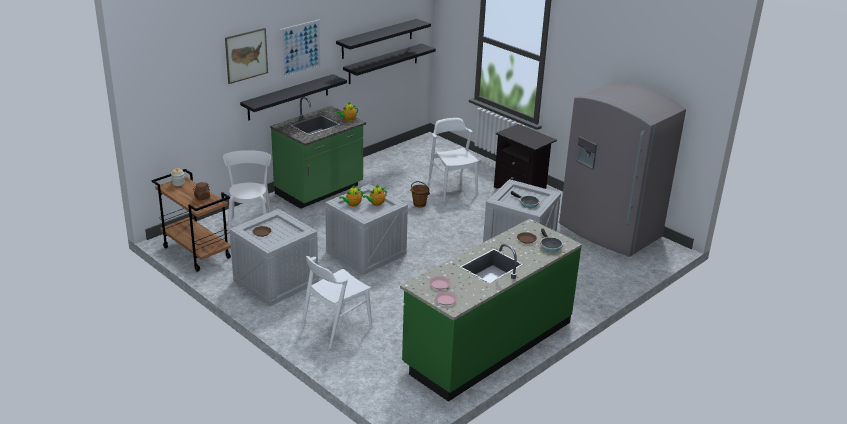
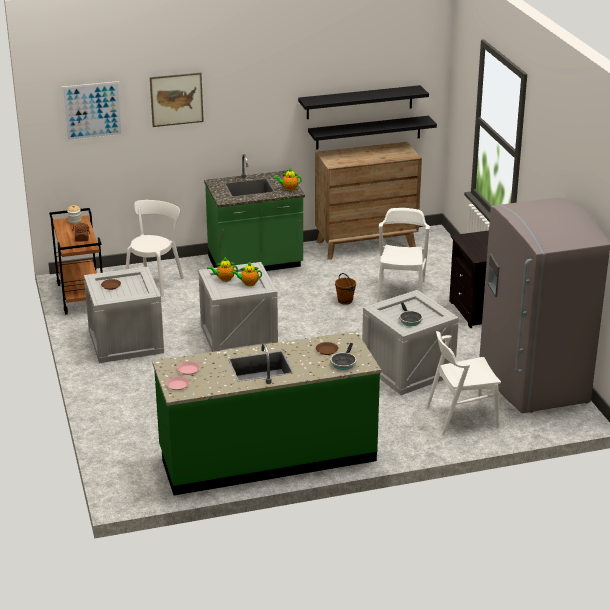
camera: 30 degrees right, 0 degrees up
(288, 97) = (231, 152): black shelf -> none
(301, 48) = (249, 100): picture -> picture (92, 111)
(336, 326) = (140, 398): white chair -> white chair (461, 417)
(390, 158) = (366, 244): none -> brown dresser

